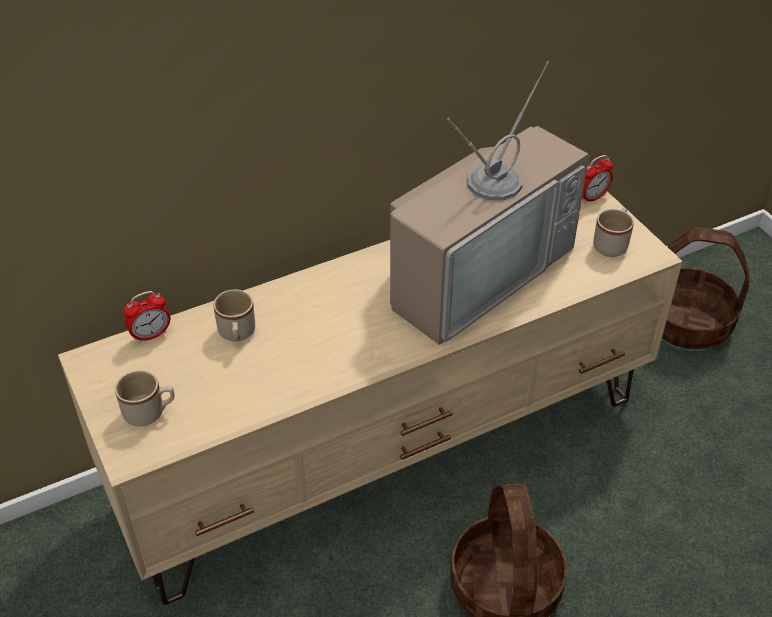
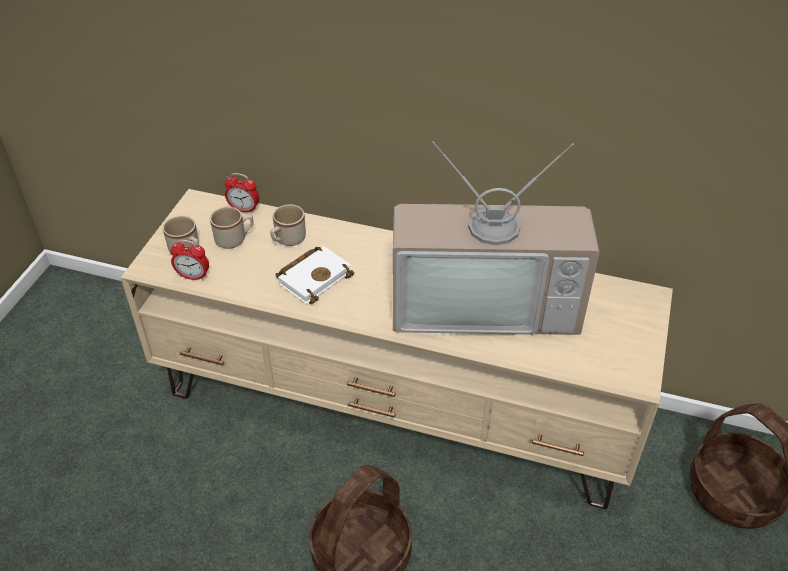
camera: 45 degrees right, 0 degrees up
(309, 348) = (314, 277): none -> white book
(592, 197) = (649, 309): alarm clock -> alarm clock (193, 276)
(612, 244) = (616, 352): beige mug -> beige mug (235, 239)

